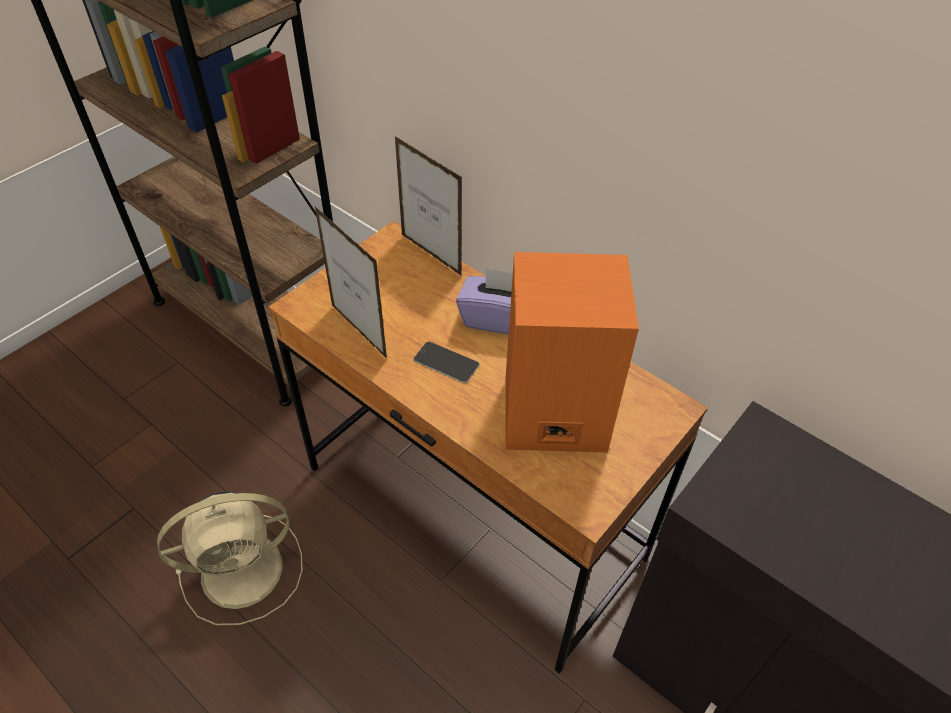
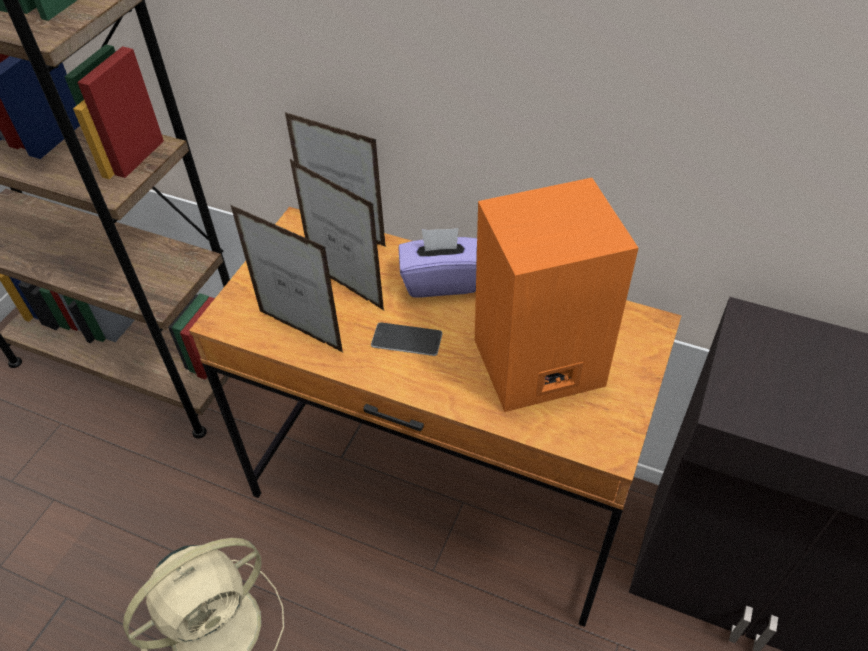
camera: 15 degrees left, 0 degrees up
(412, 304) = (346, 288): none -> picture frame

